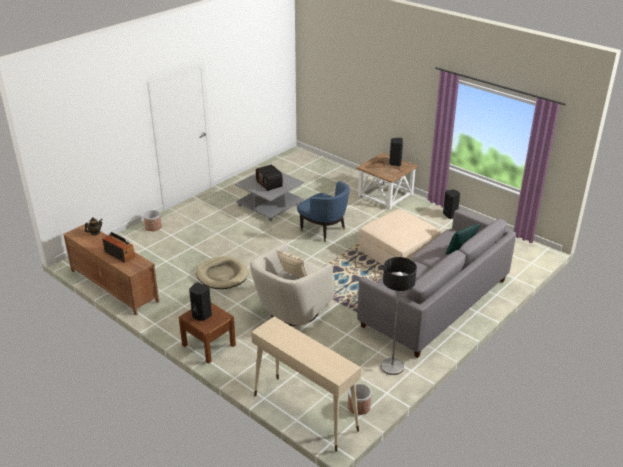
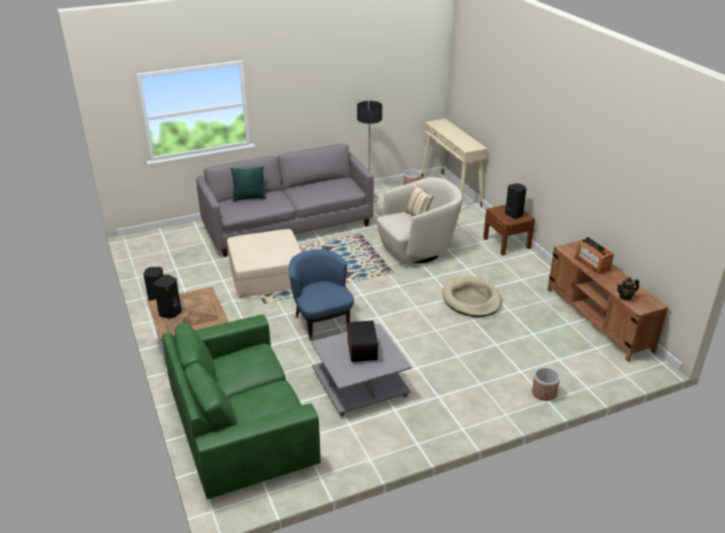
camera: 155 degrees left, 0 degrees up
(320, 174) = (240, 423): none -> green sofa

